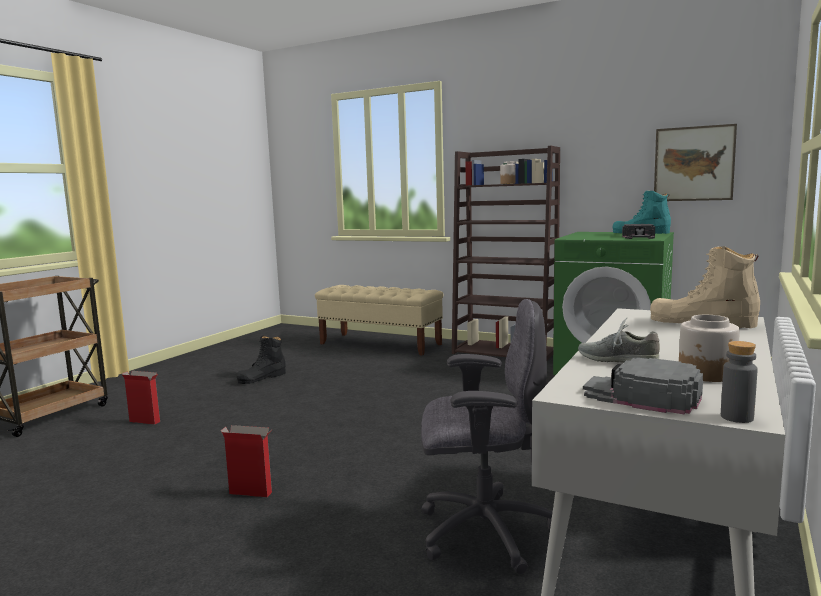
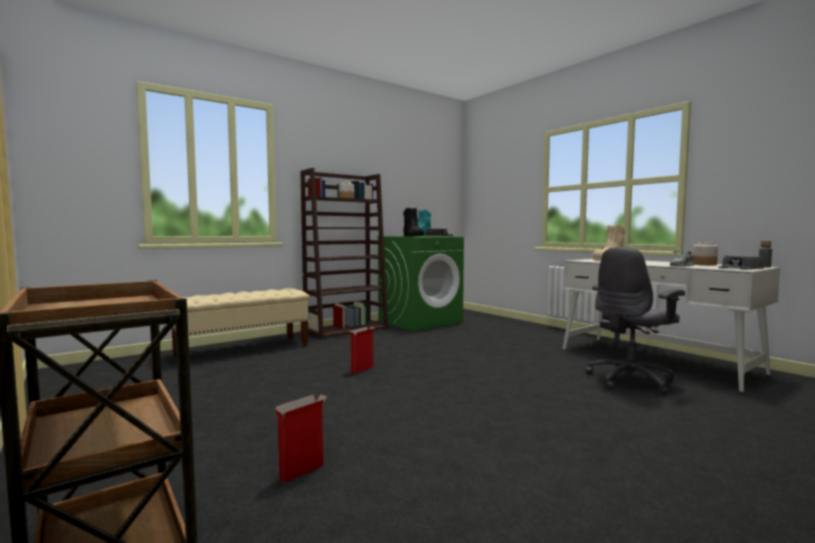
camera: 65 degrees left, 5 degrees down
(251, 493) = (556, 429): cardboard box -> cardboard box (362, 369)
(262, 378) = (248, 399): black boot -> black boot (413, 236)
(483, 531) = (631, 380): grey office chair -> grey office chair turned 150 degrees counterclockwise
(693, 164) = (430, 196): picture -> none

